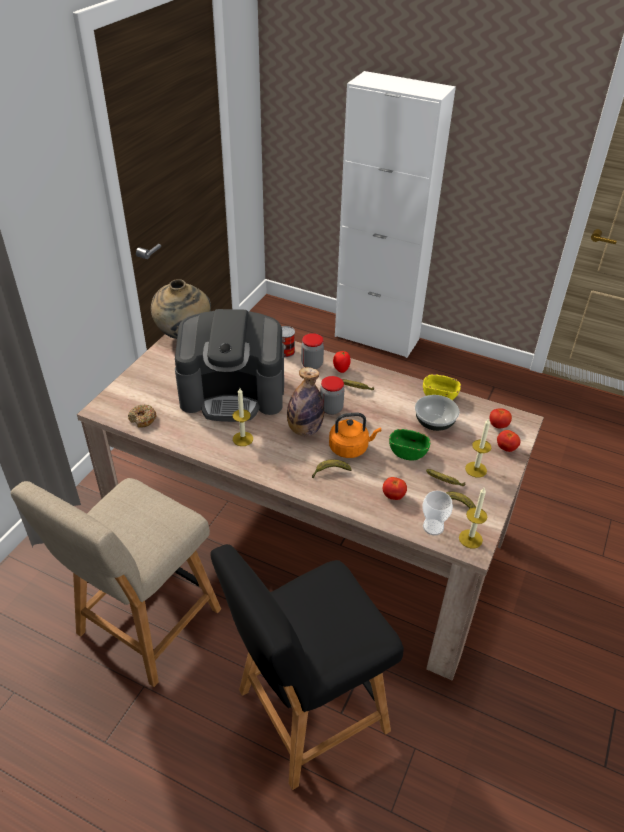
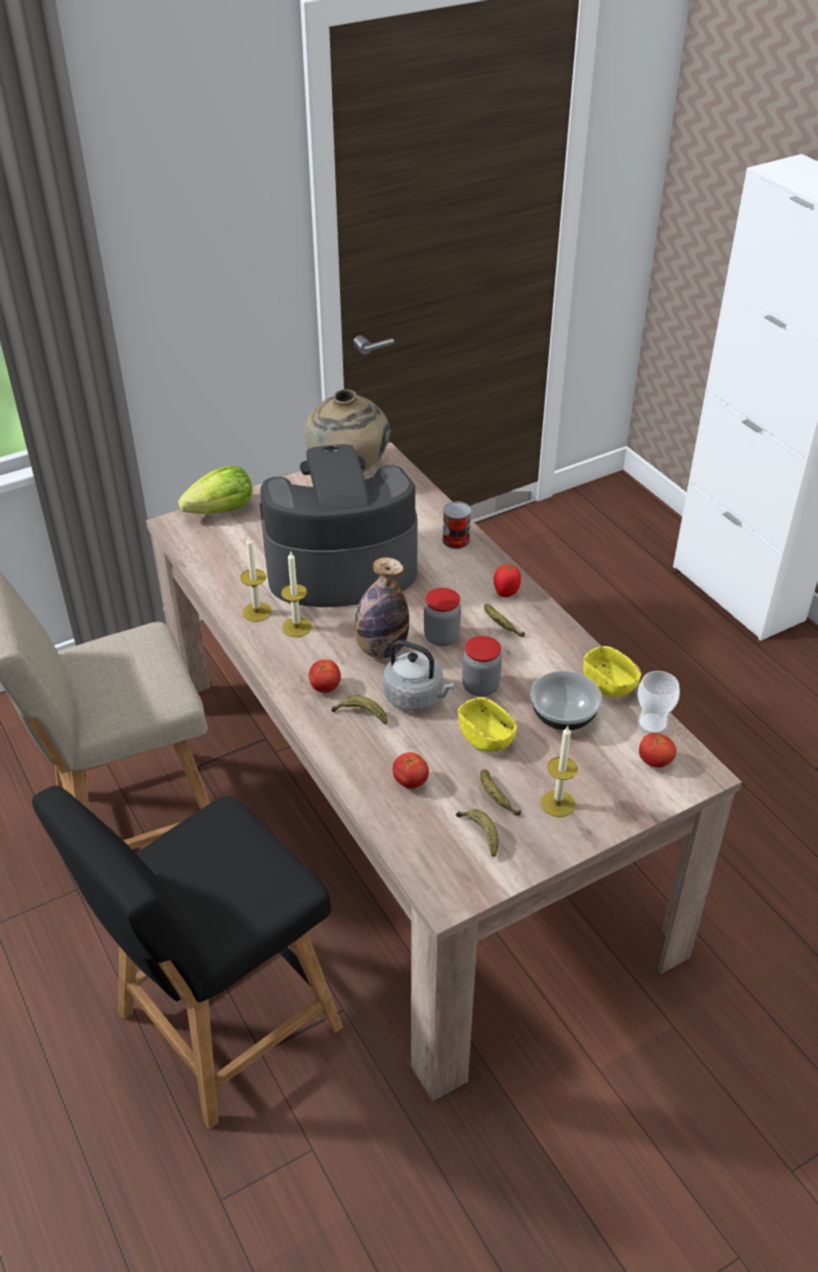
camera: 35 degrees right, 0 degrees up
(124, 388) = (222, 511): none -> lettuce
(143, 419) = (208, 555): donut -> none
(233, 393) = (340, 566): coffee machine -> coffee machine turned 135 degrees clockwise
(306, 714) = (220, 1027): black chair -> black chair turned 45 degrees counterclockwise
(312, 364) = (473, 570): jar -> jar (480, 687)
(350, 448) = (416, 697): orange kettle -> grey kettle
(408, 452) = (486, 737): green bowl -> yellow bowl
(433, 527) = (421, 845): cup -> cup (652, 723)
(470, 539) = (455, 885): candle -> candle (257, 612)
(506, 448) = (633, 797): tomato -> tomato (325, 687)

